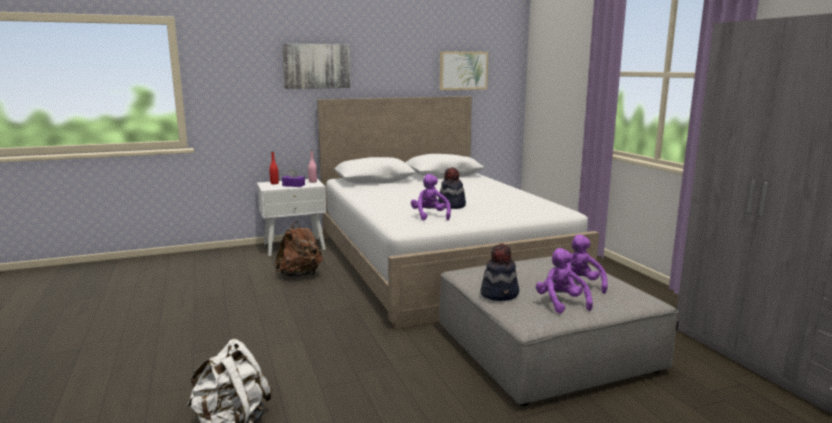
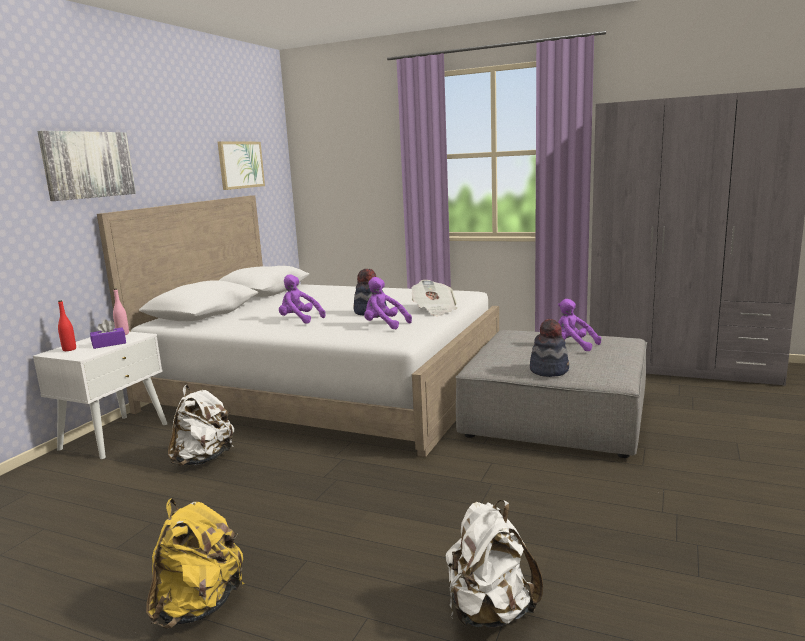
camera: 45 degrees left, 0 degrees up
(165, 339) = (199, 606): none -> yellow backpack
(300, 275) = (204, 459): brown backpack -> white backpack
(494, 216) = (434, 310): none -> newspaper
(561, 303) = (597, 360): purple plush toy -> purple plush toy (299, 320)

